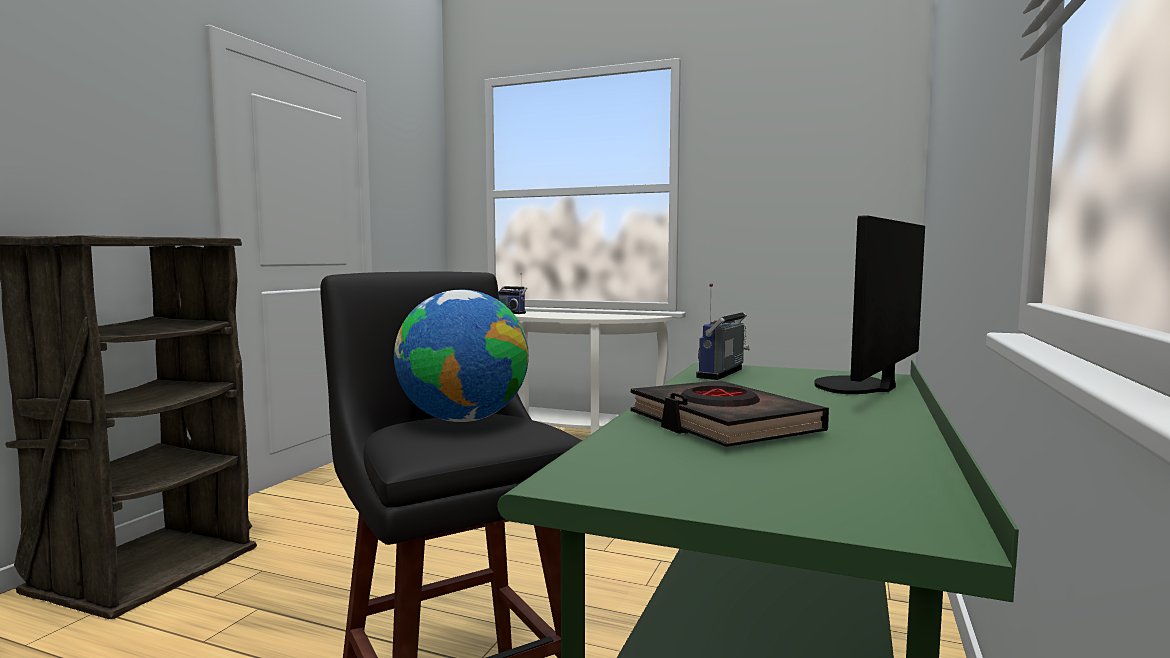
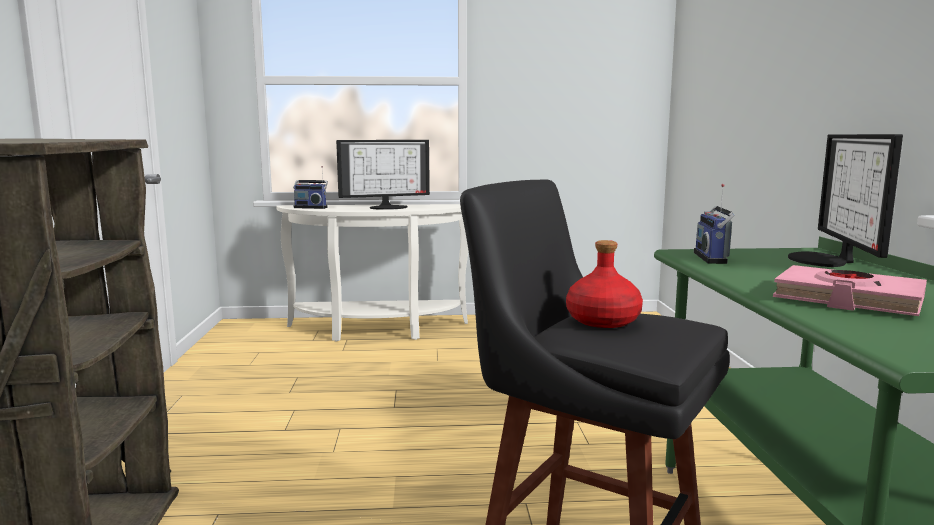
camera: 25 degrees left, 5 degrees up
(463, 419) = (602, 320): globe -> red bottle
(580, 315) = (388, 207): none -> monitor
(722, 424) = (847, 299): black book -> pink book

